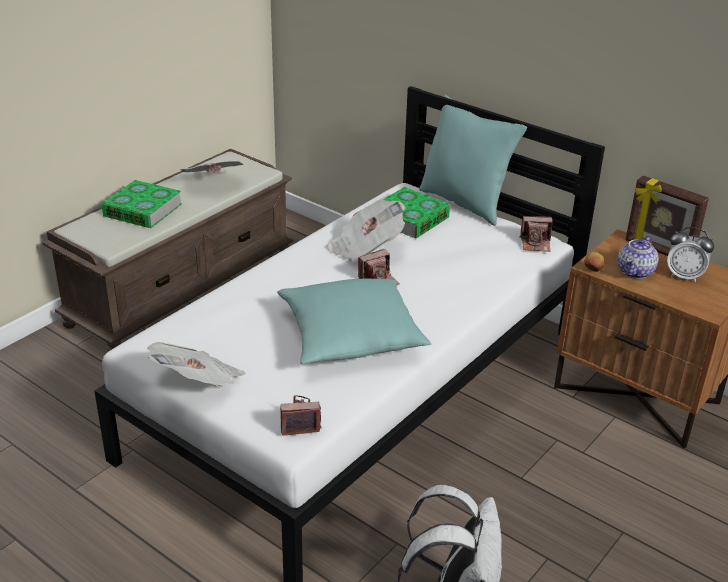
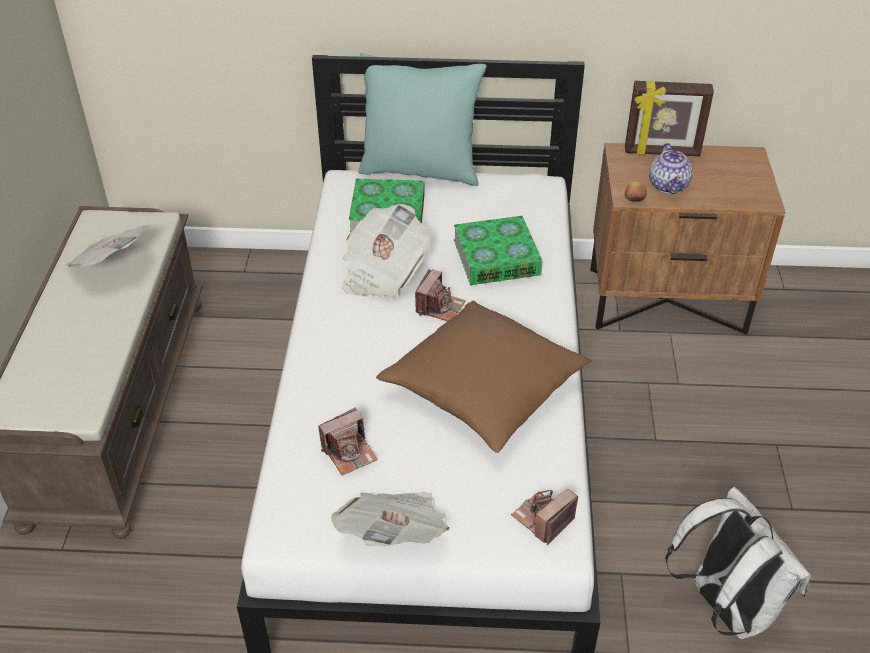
camera: 35 degrees left, 10 degrees up
(142, 210) = (66, 342): book -> book (496, 257)
(351, 337) = (483, 389): turquoise pillow -> brown pillow
(535, 243) = (536, 190): camera -> camera (349, 452)
(684, 276) = (709, 171): alarm clock -> none

